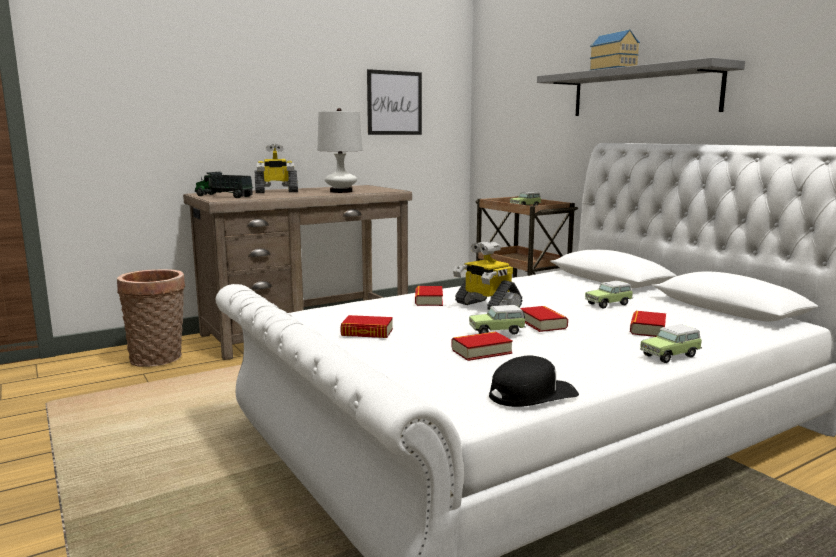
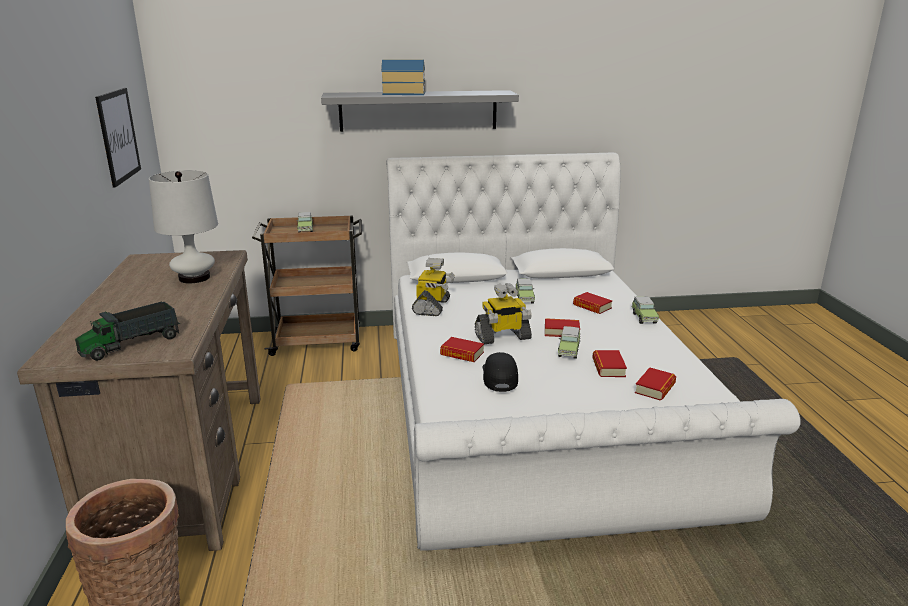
camera: 65 degrees left, 10 degrees up
(276, 191) = (125, 308): toy robot -> toy robot (432, 307)
(367, 332) = (537, 399): book -> book (655, 388)
(532, 394) = (696, 373): black cap -> black cap (499, 377)

